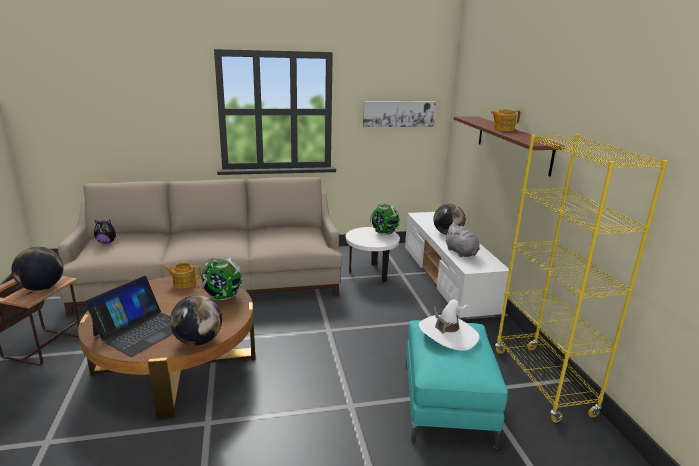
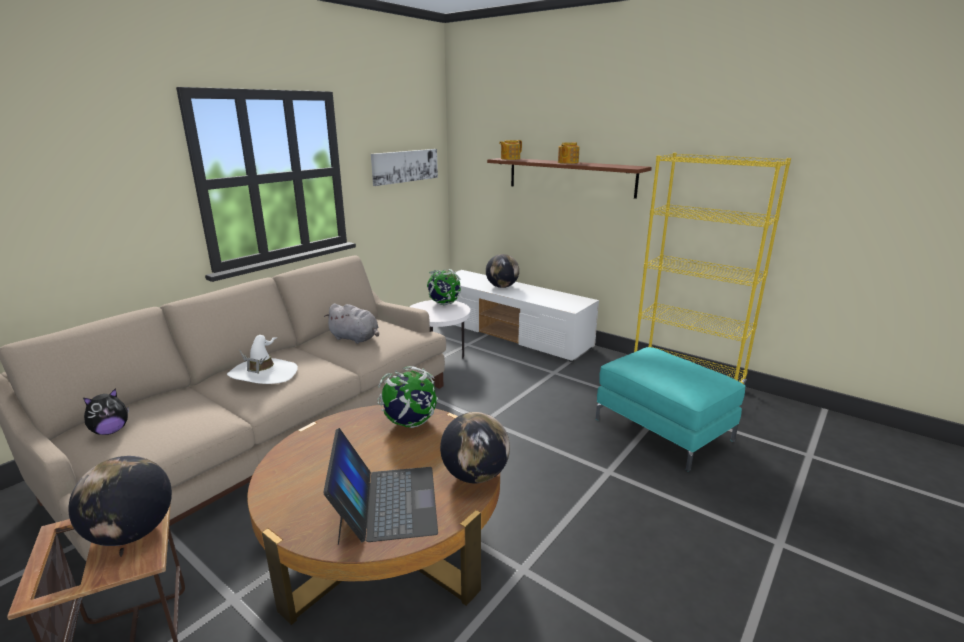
camera: 40 degrees left, 0 degrees up
(184, 283) = (331, 430): teapot -> teapot (510, 159)
(448, 334) = (655, 361): white hat -> white hat (263, 374)
(461, 253) = (542, 298): grey plush toy -> grey plush toy (356, 338)

